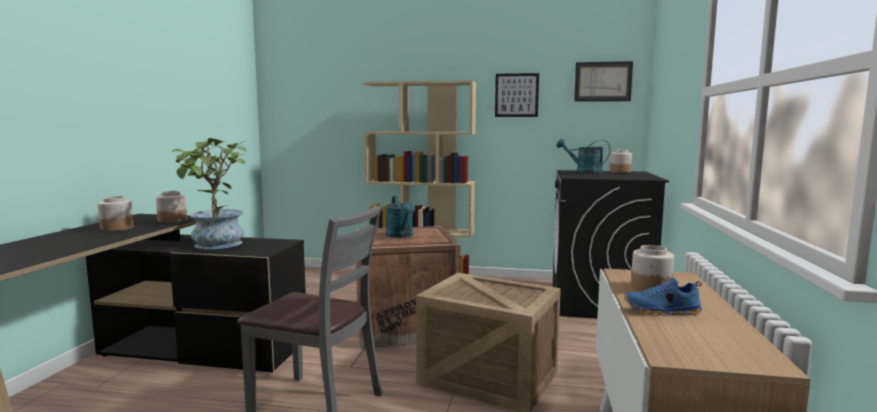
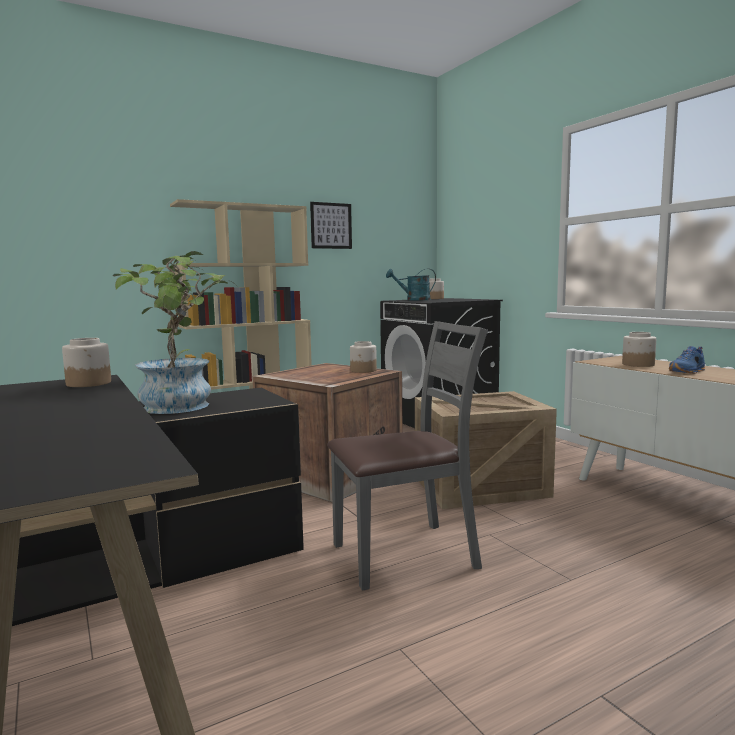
camera: 40 degrees left, 0 degrees up
(116, 228) = (49, 400): jar -> jar (363, 370)
(401, 236) = (325, 373): turquoise watering can -> none
(603, 81) = (402, 216): picture -> none

